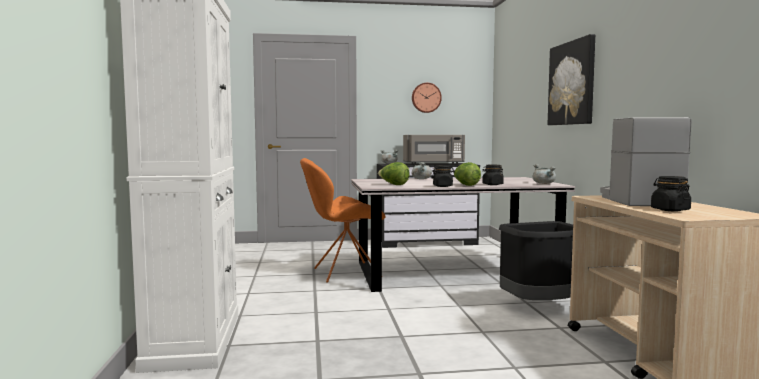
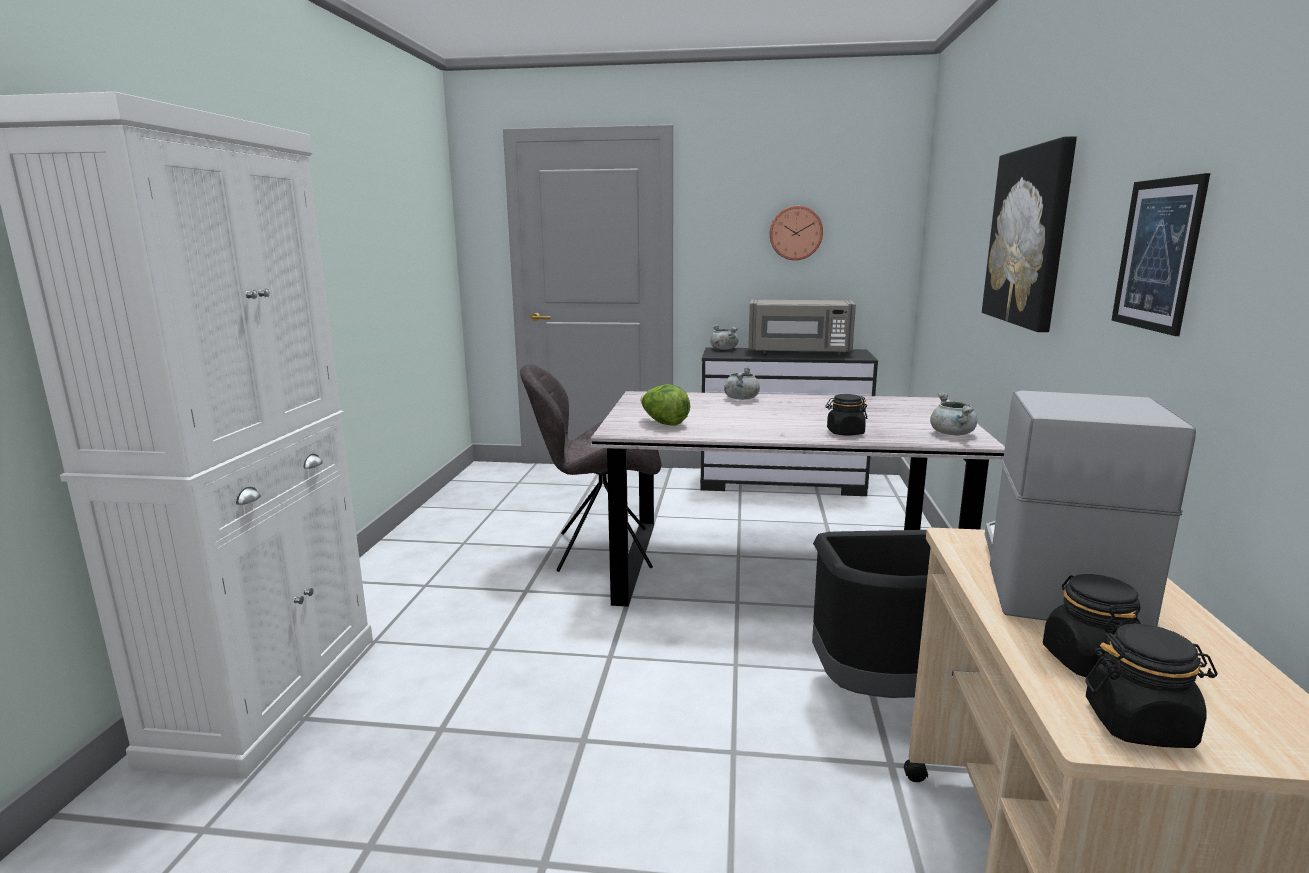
camera: 15 degrees right, 10 degrees up
(344, 273) = (599, 550): orange chair -> grey chair
(443, 186) = (743, 435): black jar -> black jar (1139, 724)
(466, 185) = (791, 433): lettuce -> none
(646, 74) = (1157, 254): none -> picture

